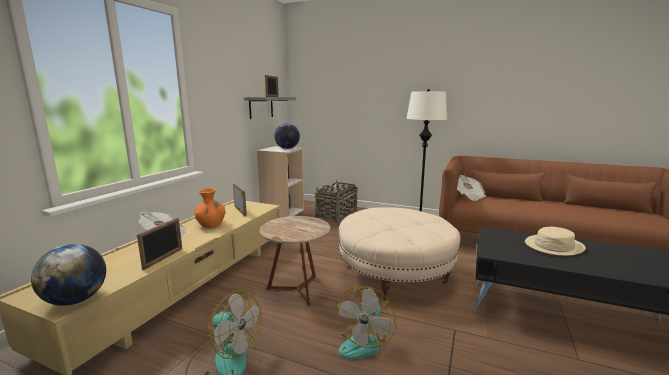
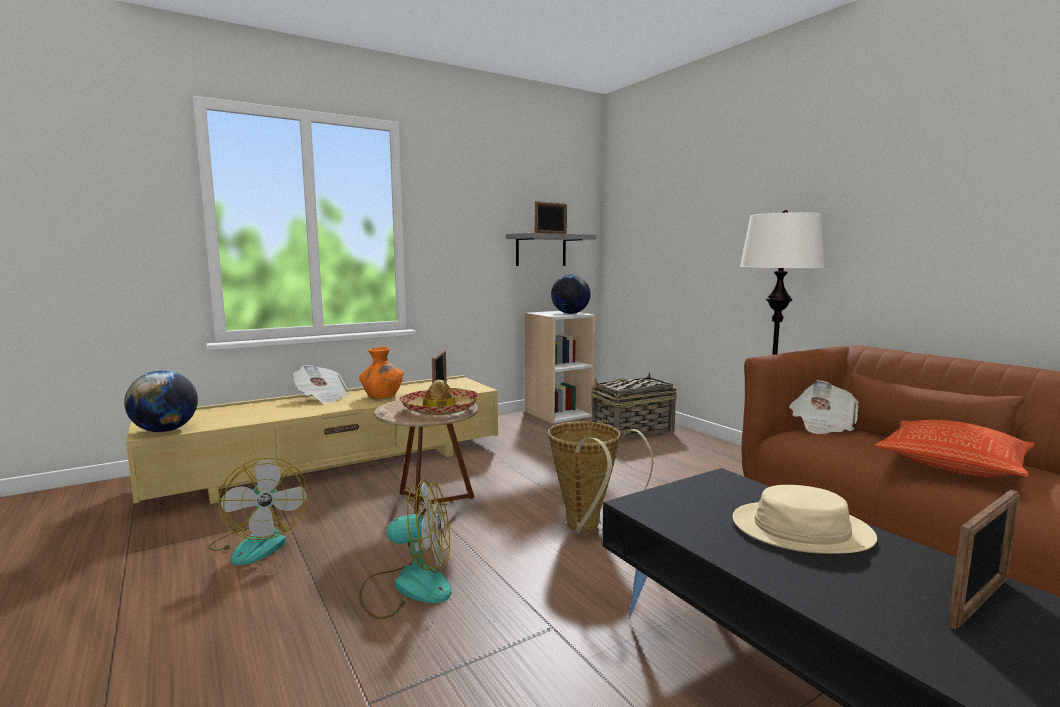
camera: 35 degrees right, 5 degrees down
(163, 258) = (281, 416): picture frame -> picture frame (979, 601)
(306, 226) = (440, 409): none -> hat
(363, 342) = (408, 587): fan -> fan turned 150 degrees counterclockwise
(395, 274) = (587, 528): beige ottoman -> basket
(535, 205) = (953, 465): none -> orange pillow

